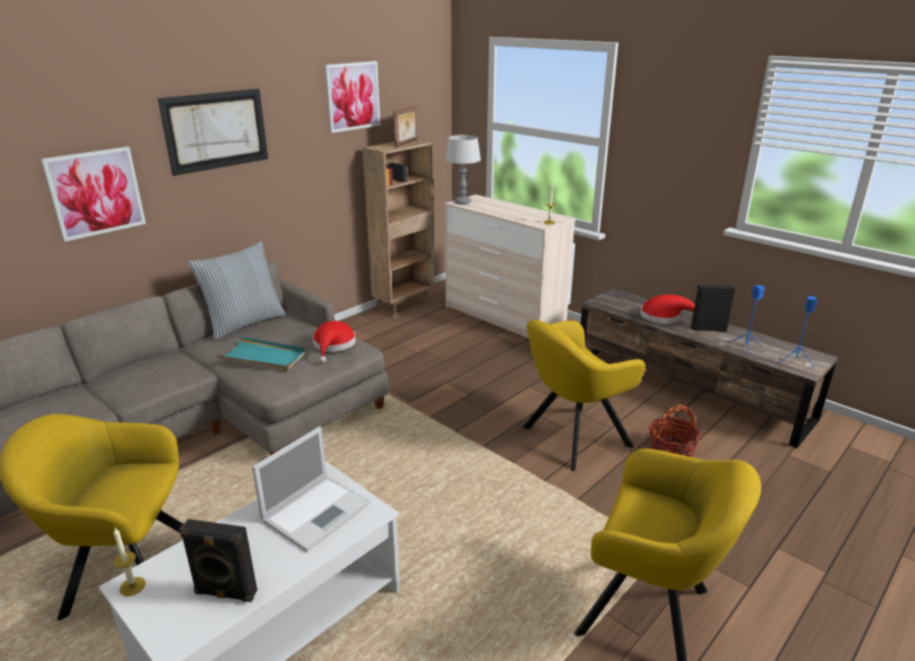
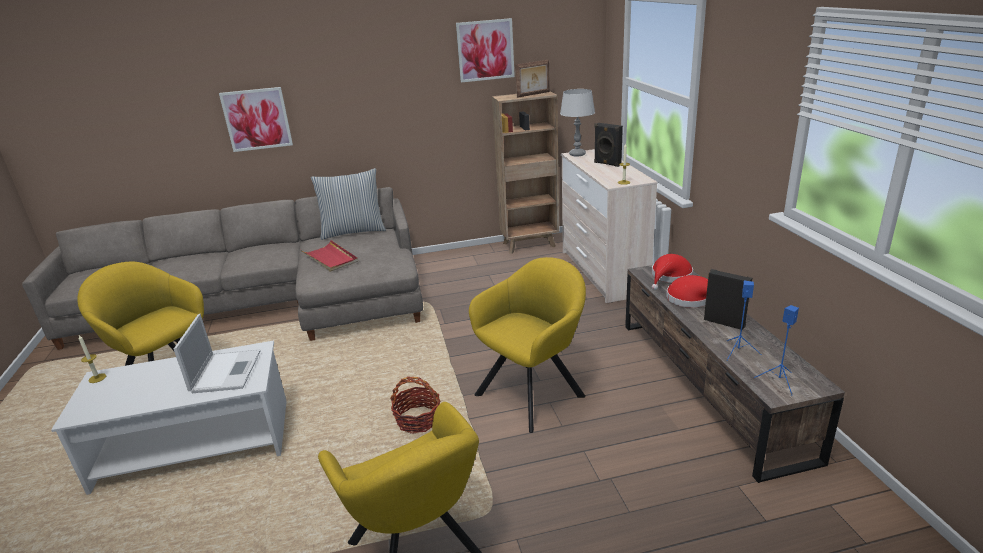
camera: 35 degrees right, 0 degrees up
(216, 130) = (352, 77): picture -> none
(225, 594) = (124, 400): black speaker -> black speaker (607, 164)
(263, 357) = (330, 258): turquoise tray -> red tray
(317, 511) = (226, 371): laptop -> laptop turned 75 degrees counterclockwise
(333, 345) = (382, 260): red hat -> red hat (670, 277)
(571, 438) = (534, 392): yellow armchair -> yellow armchair turned 135 degrees clockwise
(671, 449) = (614, 434): basket -> basket (418, 420)

